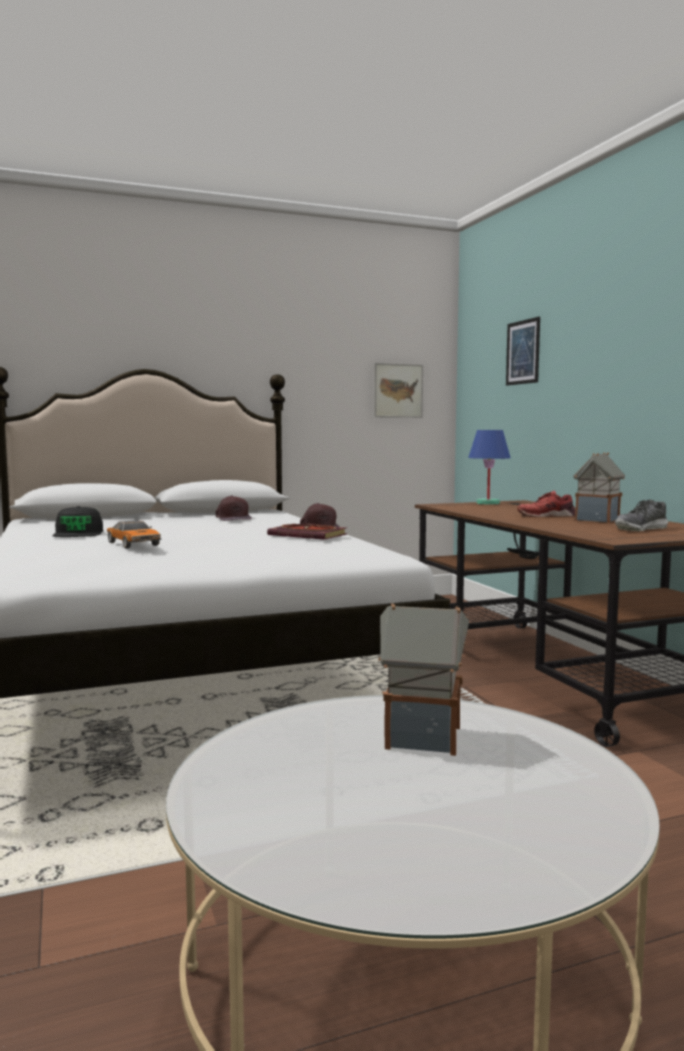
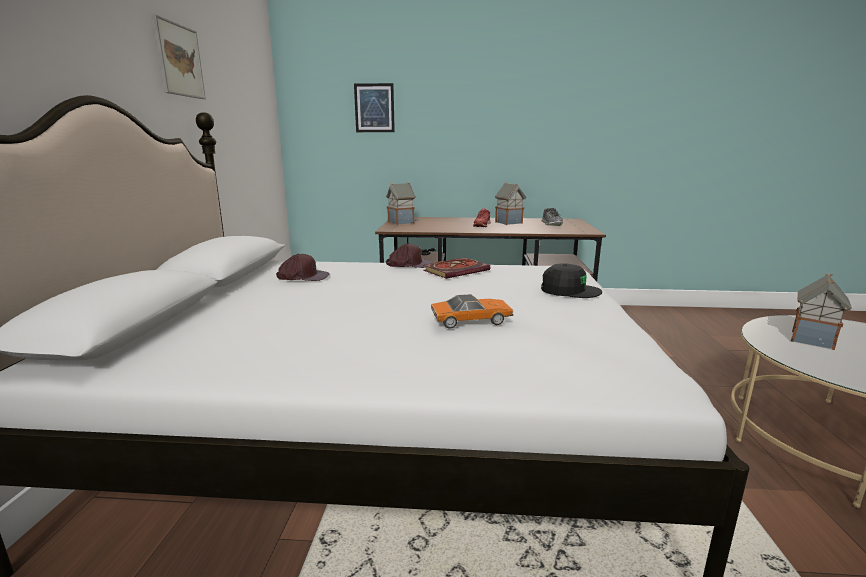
camera: 65 degrees left, 10 degrees up
(78, 533) = (324, 340): black cap -> black cap (569, 290)
(398, 390) = (257, 131): picture -> picture (179, 60)
(488, 503) = (401, 222): blue table lamp -> toy house

